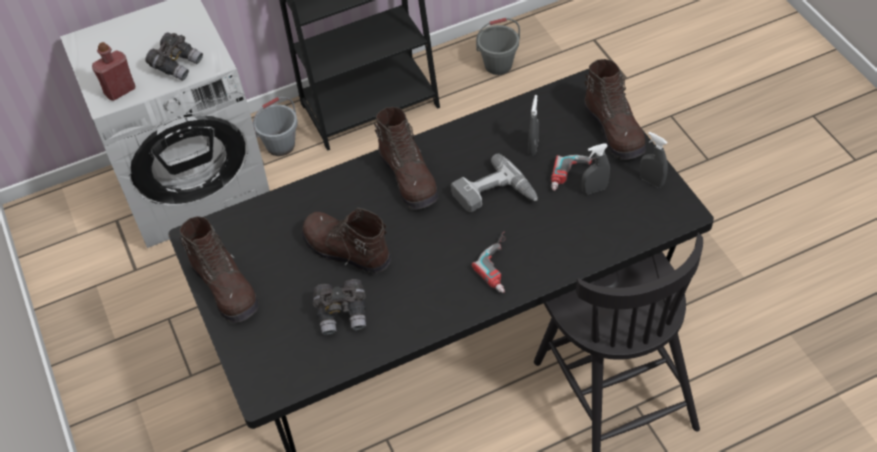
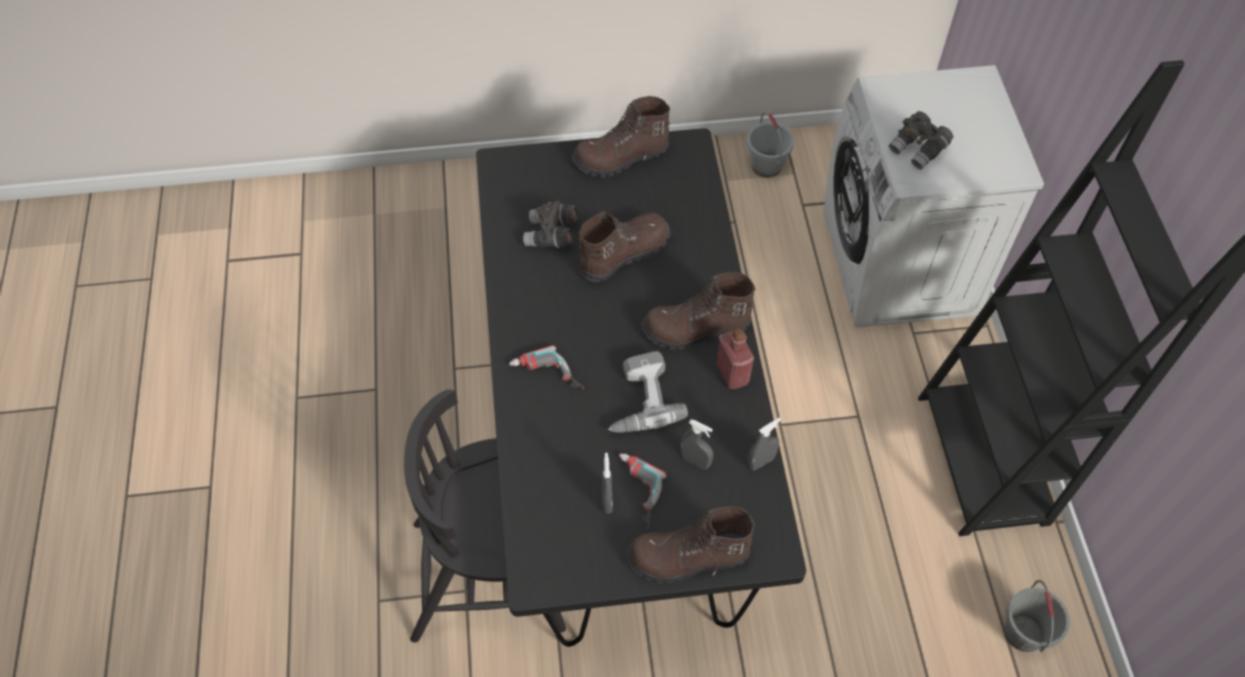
camera: 105 degrees right, 5 degrees up
(120, 91) = (893, 101): red bottle -> red bottle (732, 374)
(280, 145) = (938, 354): grey bucket -> grey bucket (766, 166)
(651, 181) = (594, 566): grey spray bottle -> grey spray bottle (761, 461)

